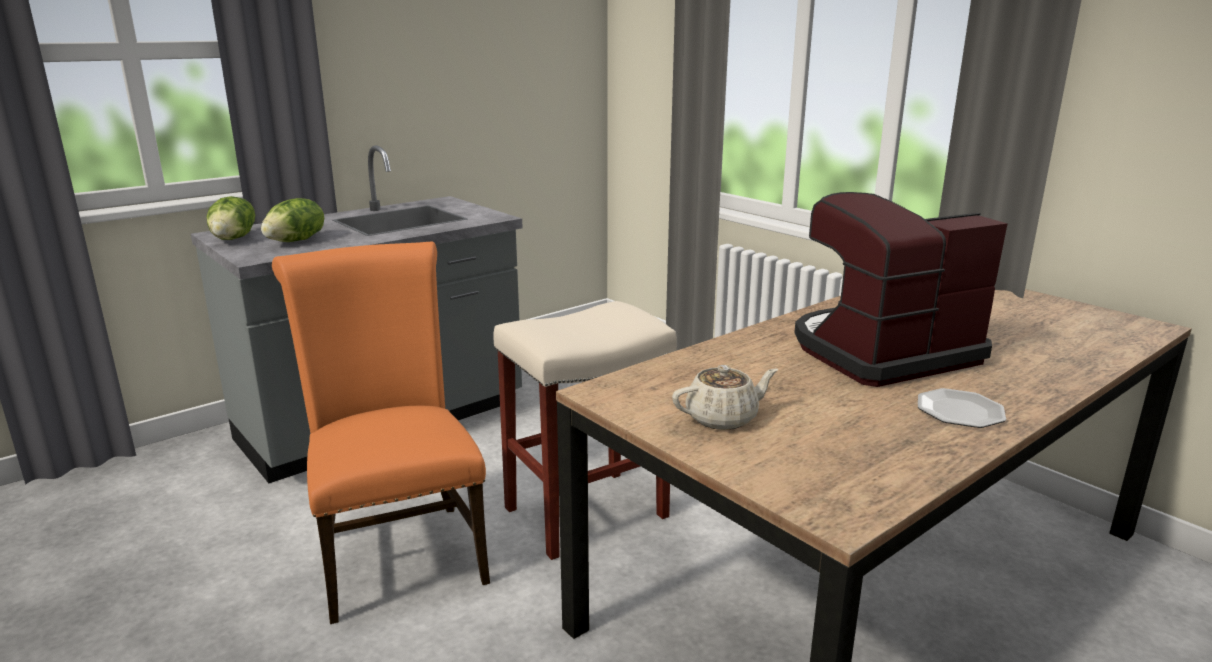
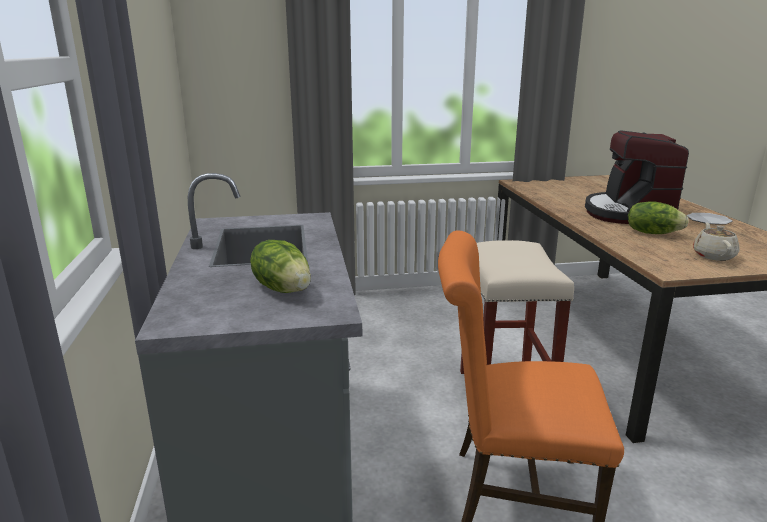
camera: 60 degrees left, 0 degrees up
(234, 238) = (218, 316): lettuce -> lettuce (652, 233)

